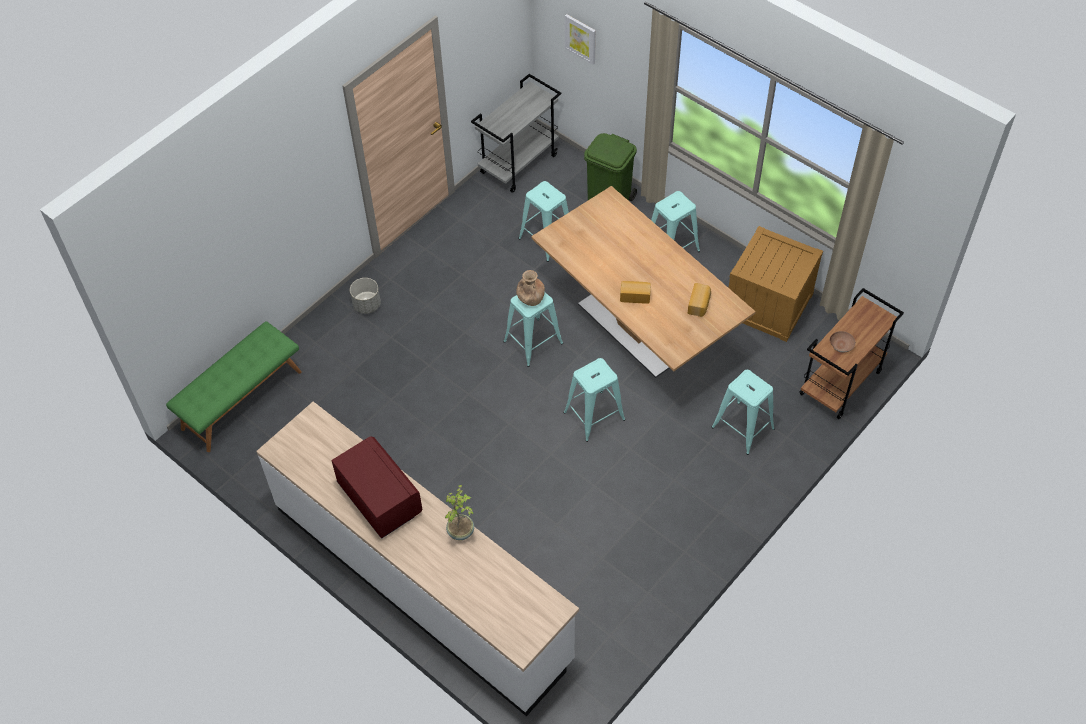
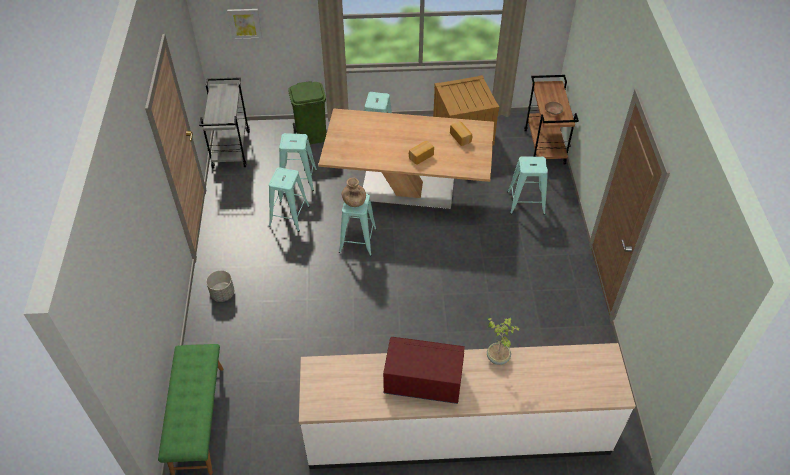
camera: 45 degrees left, 5 degrees down
(594, 416) = (441, 255): turquoise stool -> turquoise stool (289, 216)

